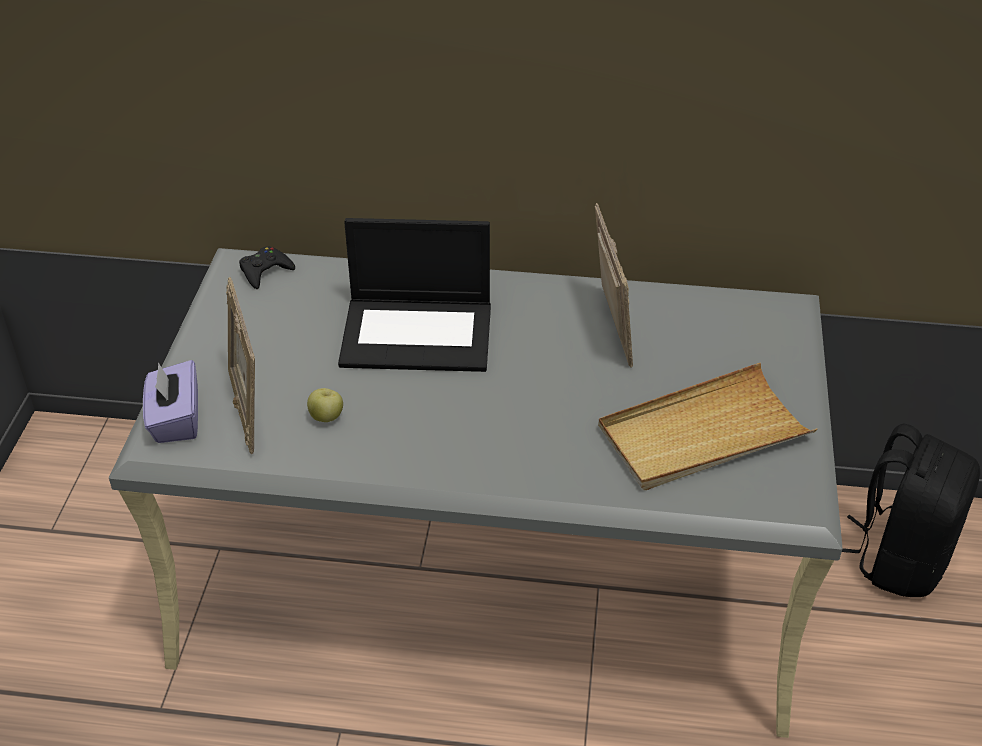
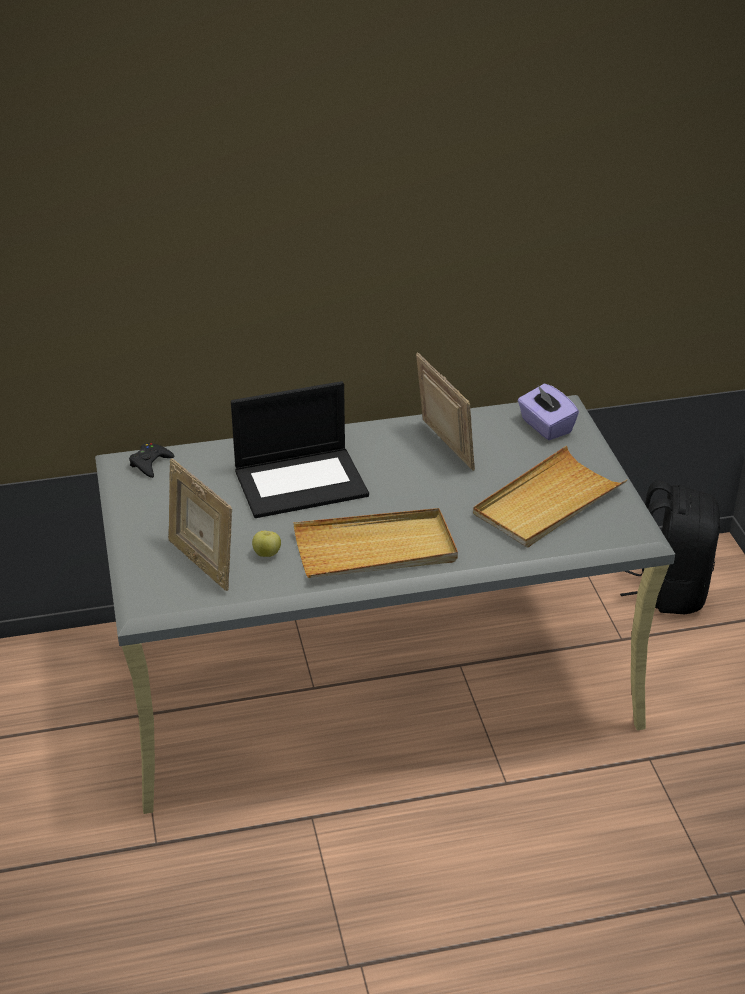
camera: 20 degrees left, 5 degrees down
(175, 420) = (149, 583): purple tissue box -> purple tissue box (545, 426)
(456, 444) = (375, 549): none -> beige tray

